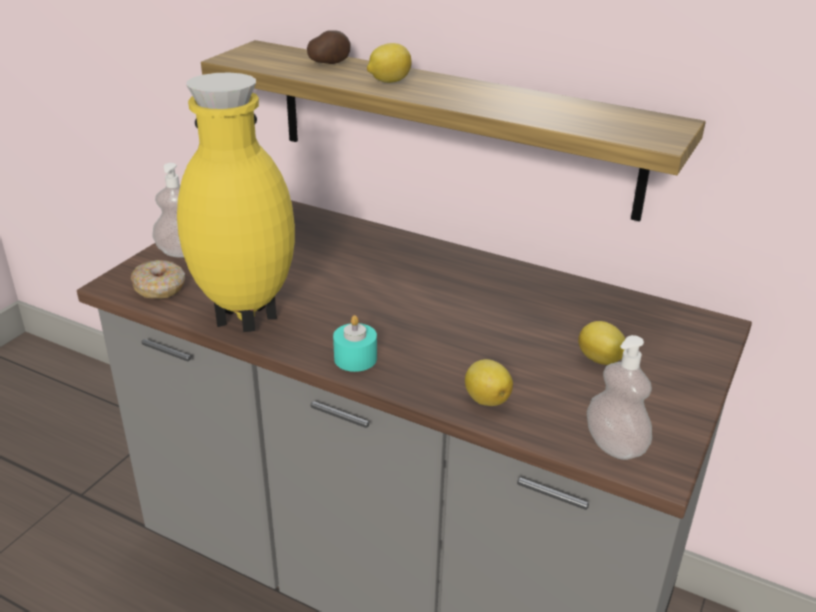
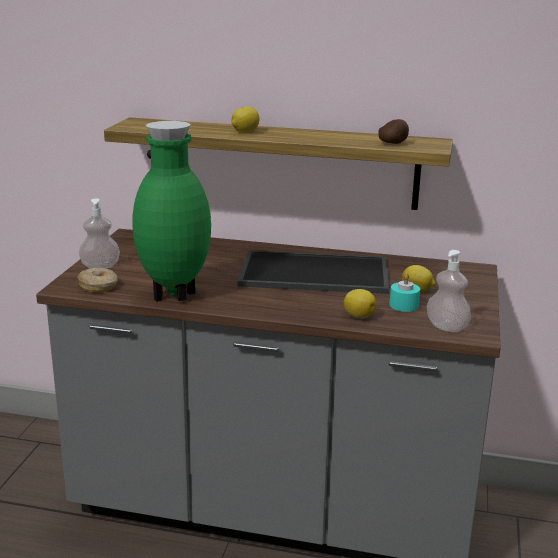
camera: 15 degrees left, 10 degrees down
(246, 321) = (175, 297): yellow vase -> green vase
(329, 63) = (195, 126): potato -> potato (393, 143)
(355, 358) = (262, 307): turquoise candle -> turquoise candle (404, 305)
(459, 303) = (312, 274): none -> tray

